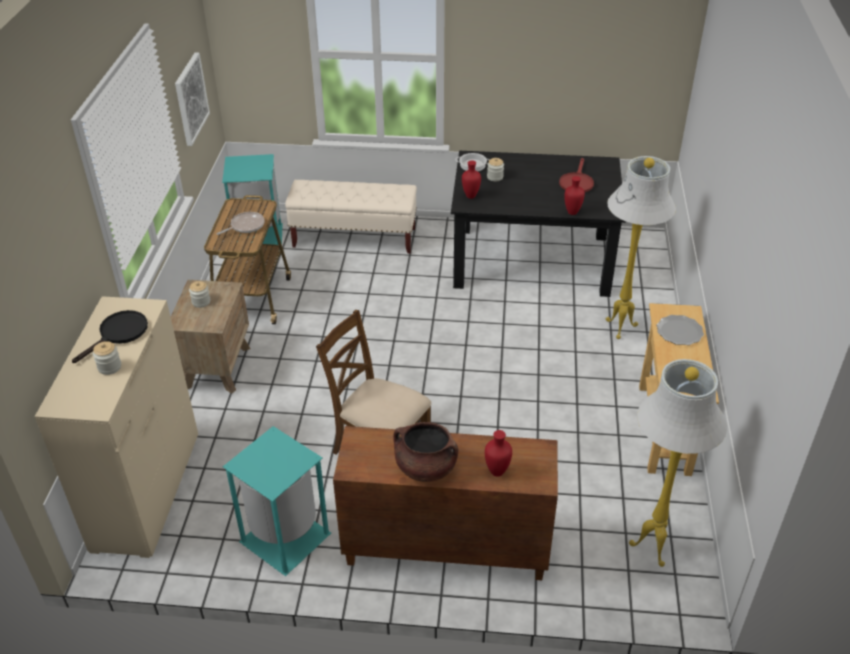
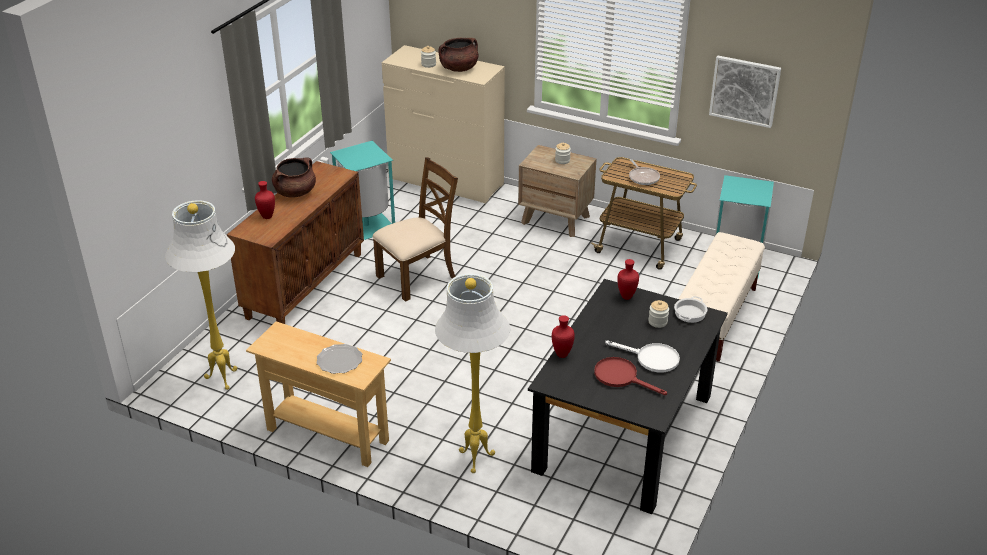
camera: 110 degrees right, 5 degrees down
(119, 334) = (458, 68): black frying pan -> brown cooking pot
(544, 173) = (651, 359): none -> white frying pan

